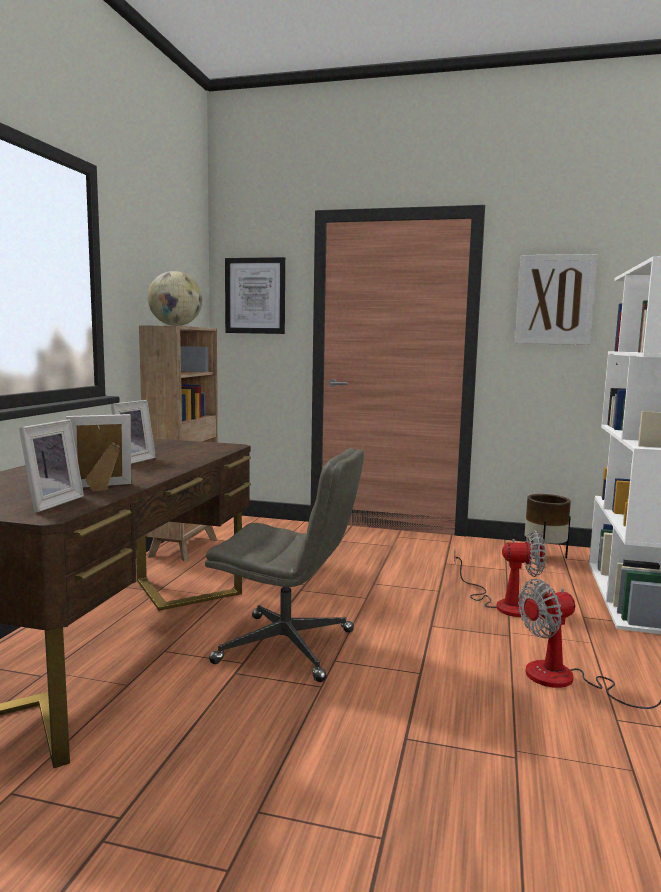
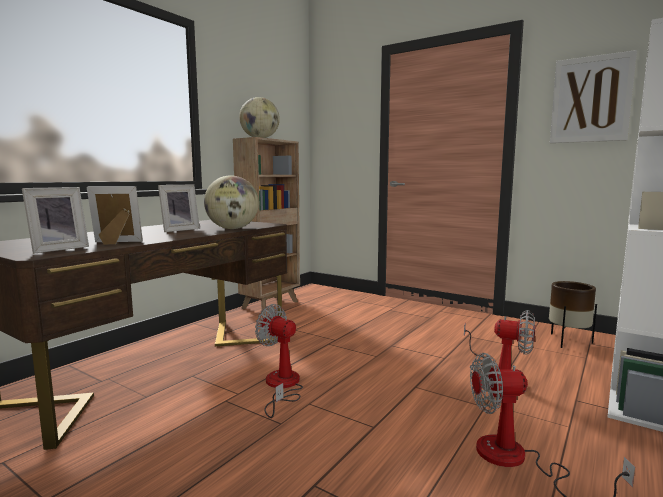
camera: 20 degrees right, 0 degrees up
(198, 456) = (232, 229): none -> globe
(255, 296) = (339, 118): picture -> none
(287, 647) = (281, 386): grey office chair -> fan

